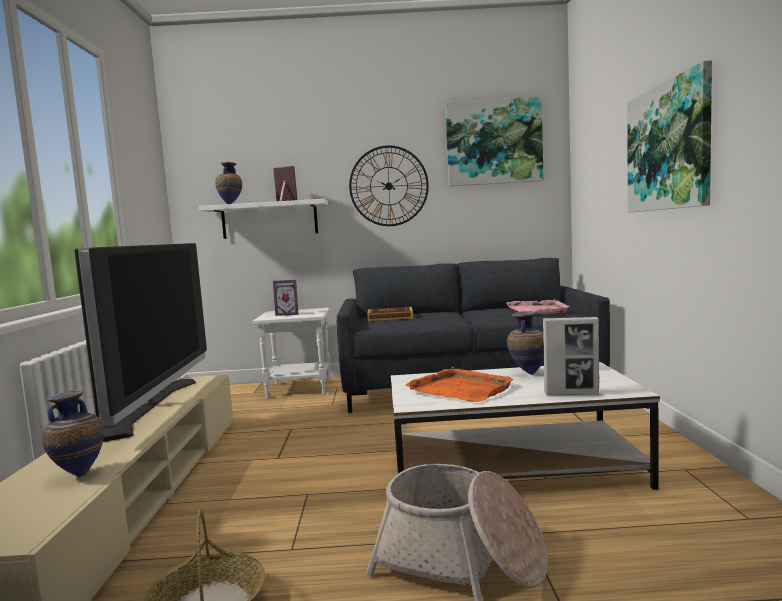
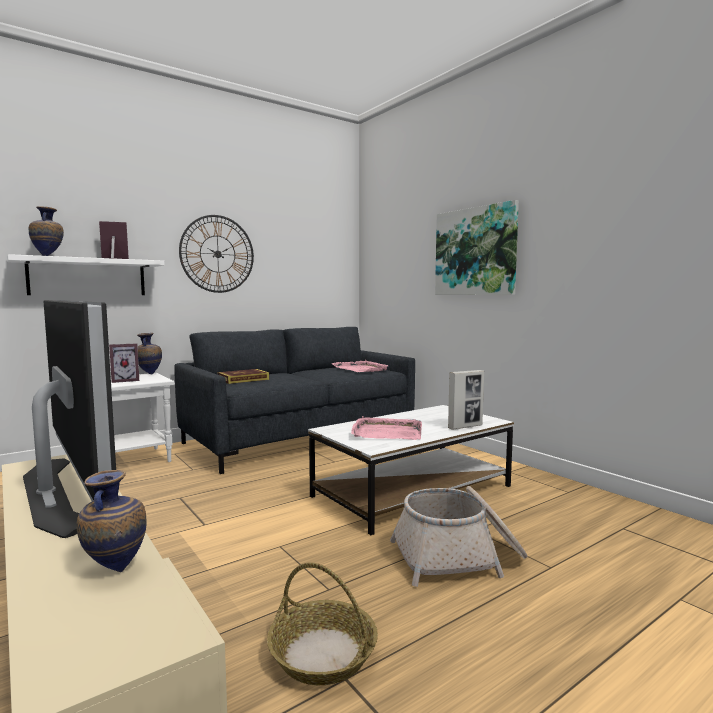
camera: 35 degrees left, 0 degrees up
(460, 389) = (387, 432): orange tray -> pink tray
(493, 142) = (306, 226): picture -> none
(527, 374) = (412, 417): vase -> vase (148, 374)

